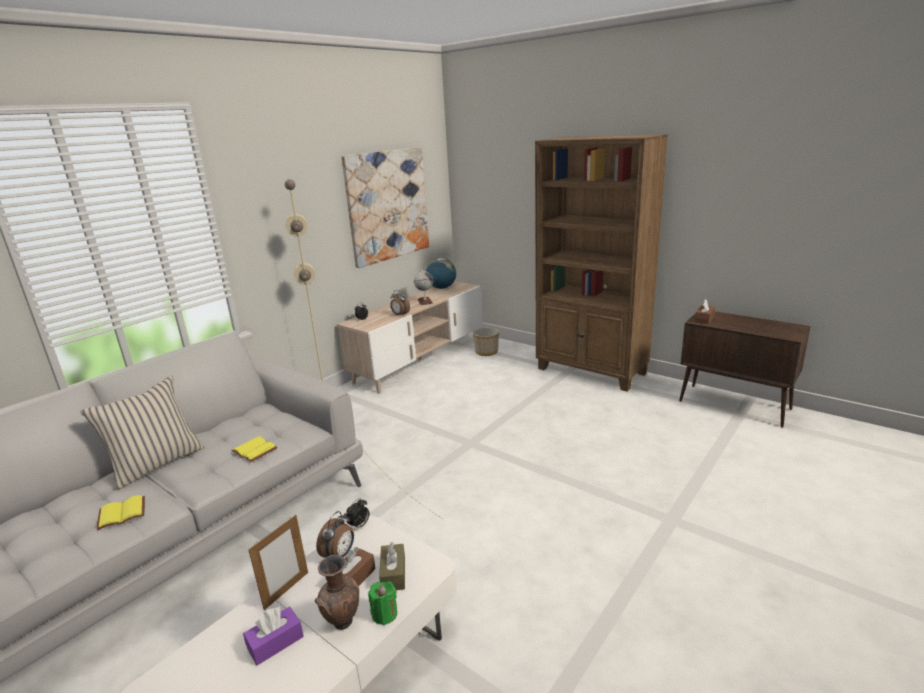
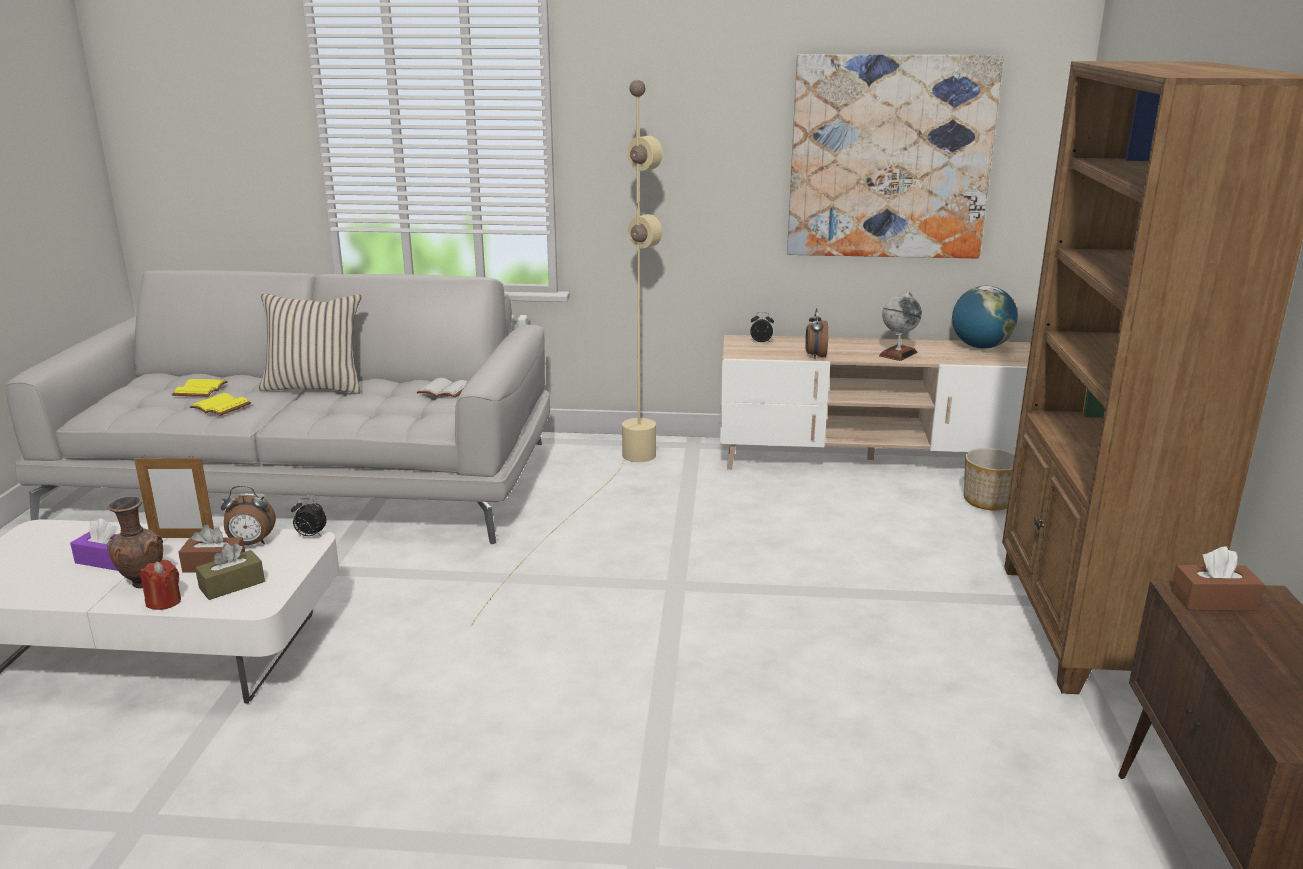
camera: 55 degrees right, 0 degrees up
(253, 450) = (369, 415): yellow book -> yellow book (199, 389)
(260, 416) = (443, 391): none -> white book
(384, 614) = (164, 602): green candle -> red candle

